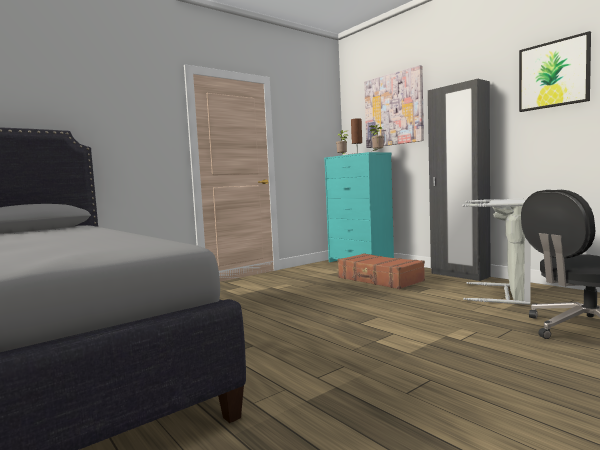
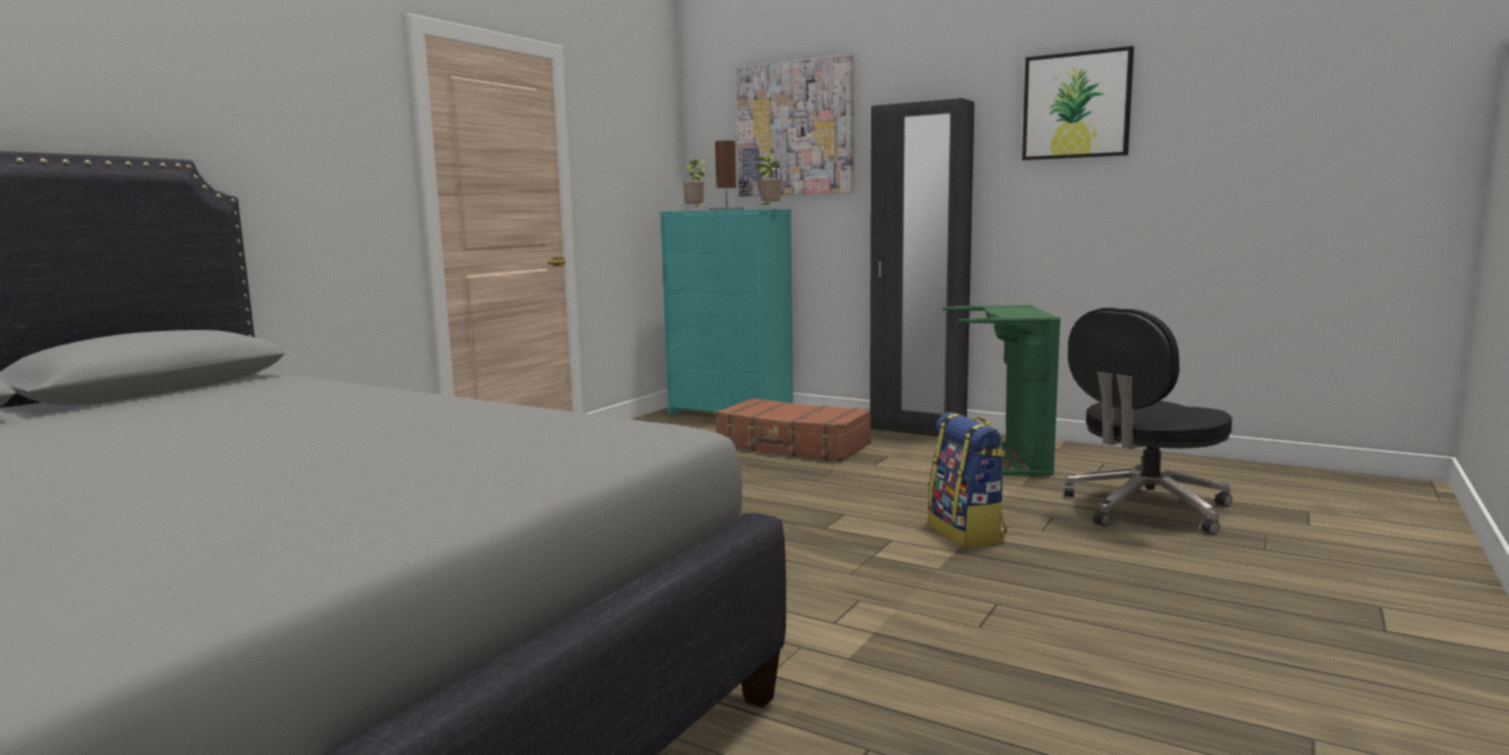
camera: 20 degrees left, 5 degrees up
(445, 334) = (967, 533): none -> backpack
(505, 294) = (1008, 460): grey laundry basket -> green laundry basket

